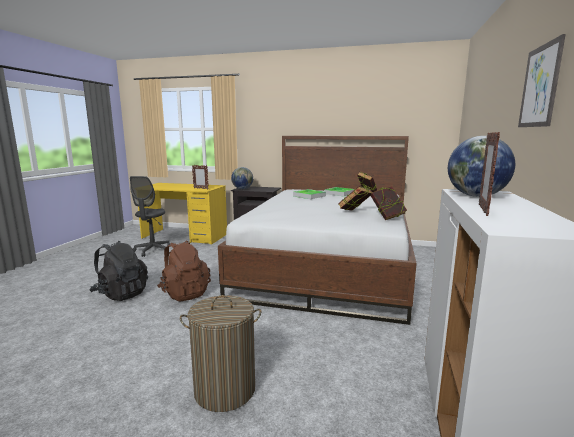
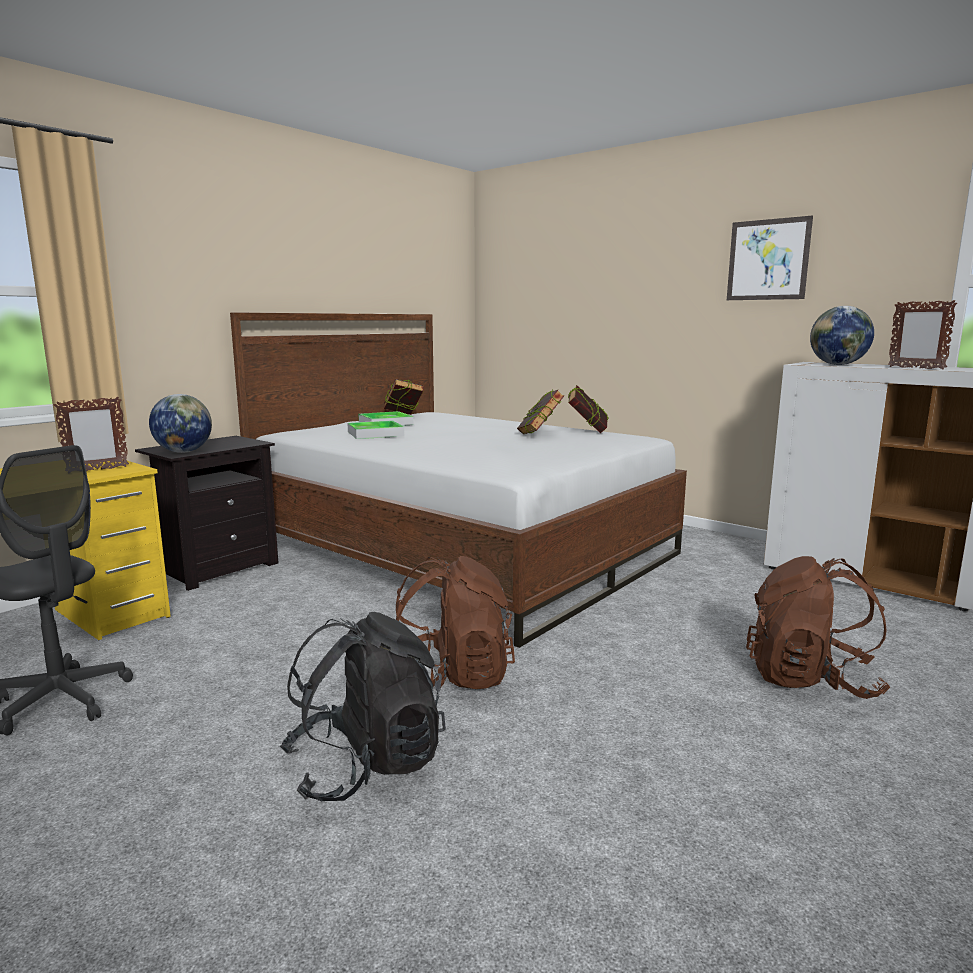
camera: 65 degrees left, 0 degrees up
(224, 390) = (810, 680): laundry basket -> brown backpack

